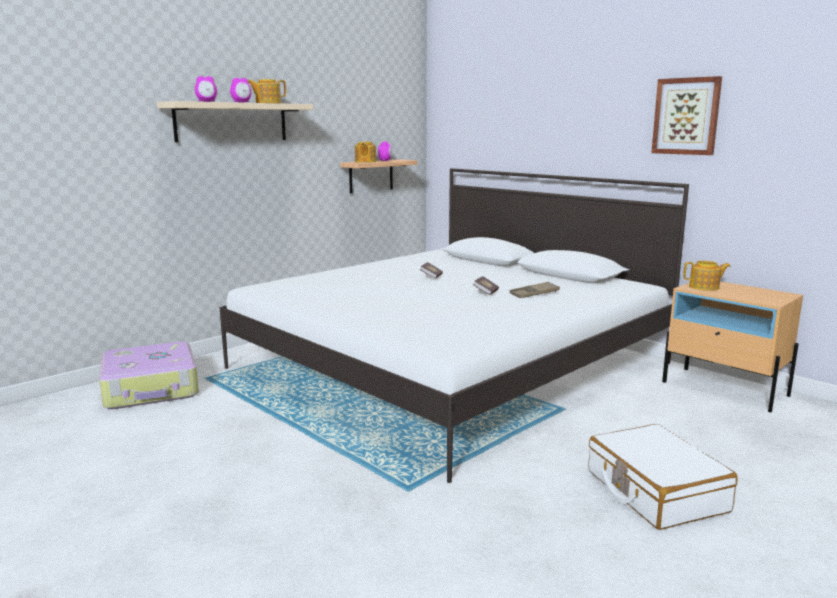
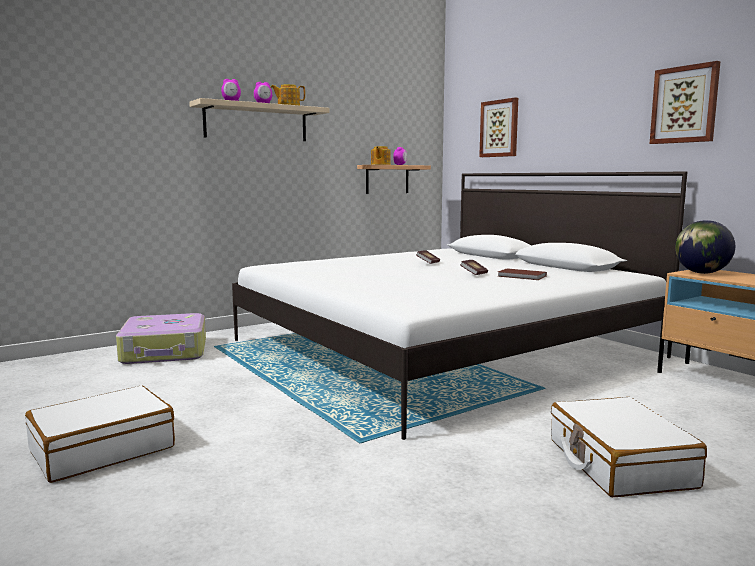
camera: 10 degrees right, 5 degrees down
(138, 524) = (102, 449): none -> white suitcase
(491, 123) = (499, 128): none -> picture
(534, 294) = (522, 276): brown tray -> brown book
(705, 287) = (702, 273): teapot -> globe

